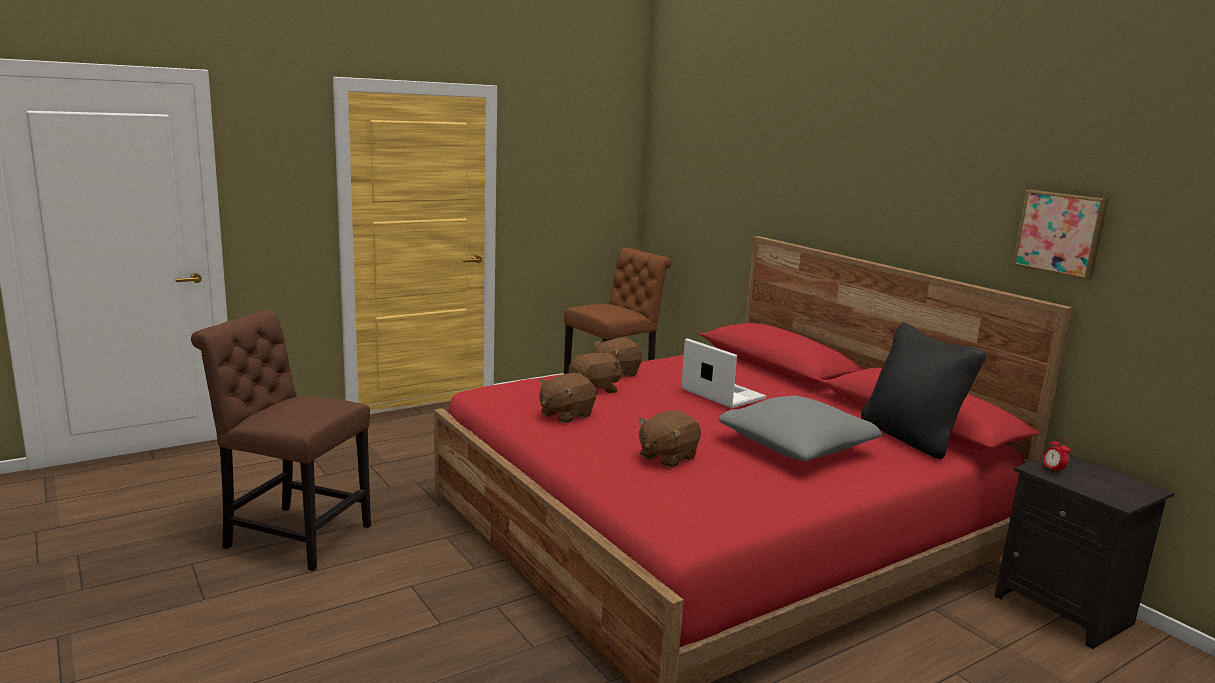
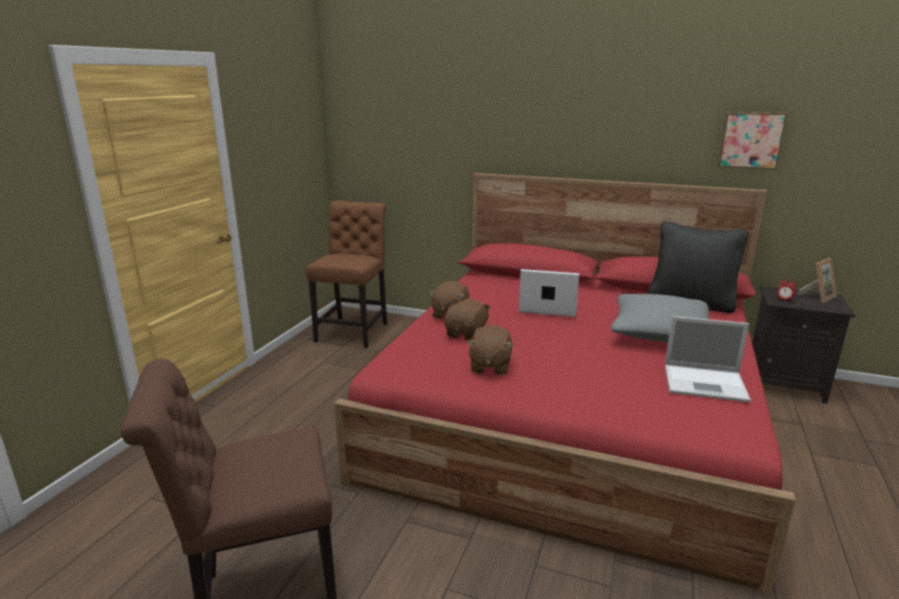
camera: 35 degrees left, 5 degrees up
(667, 457) = (616, 375): brown plush toy -> none
(743, 492) = (706, 383): none -> laptop
(1121, 483) = (817, 297): none -> picture frame

